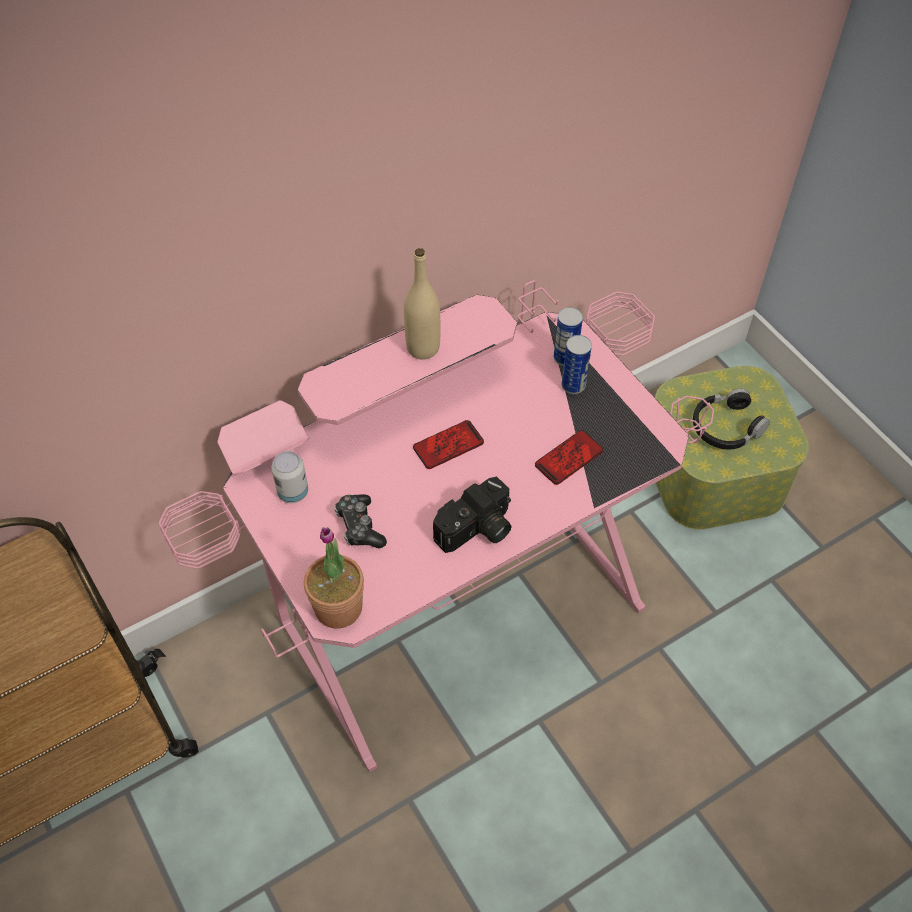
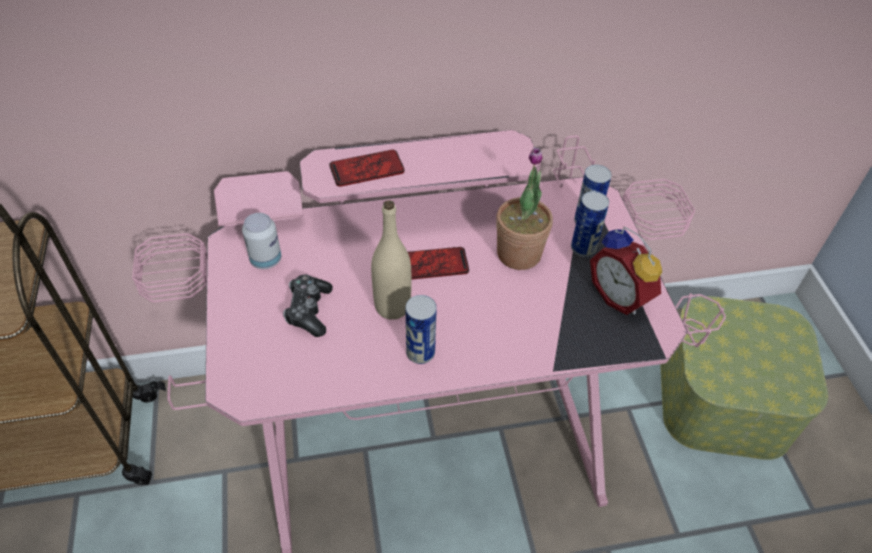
camera: 20 degrees right, 5 degrees down
(338, 607) = (245, 380): potted plant -> potted plant (519, 254)
(423, 348) = (436, 159): beige bottle -> beige bottle (392, 306)
(477, 530) = (420, 353): camera -> can
(569, 458) = (548, 314): phone -> phone (367, 169)
(623, 421) = (621, 296): none -> alarm clock
(726, 427) = (745, 356): black headphones -> none

